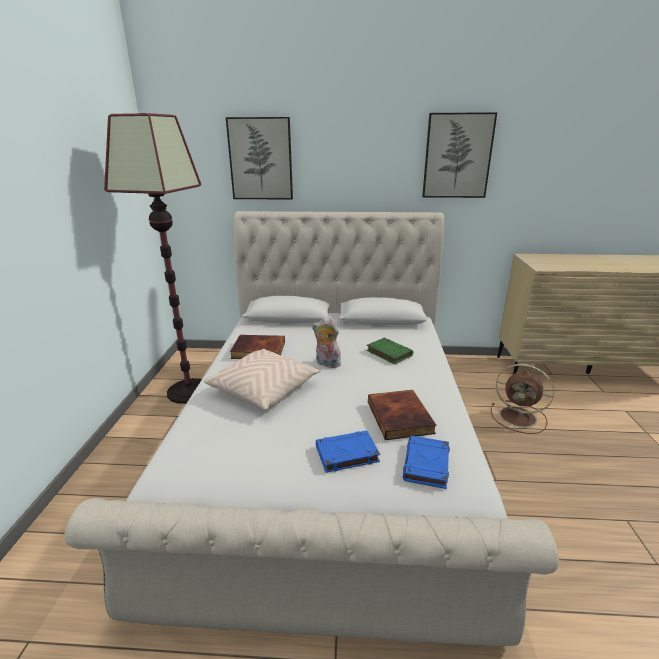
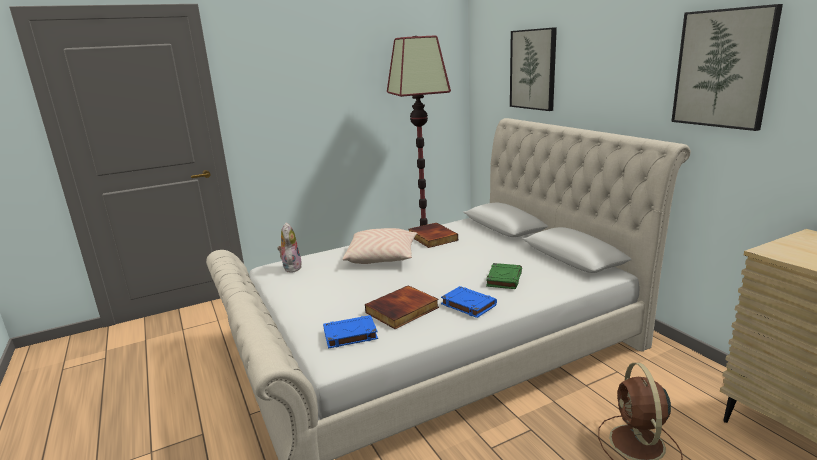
camera: 60 degrees right, 5 degrees down
(326, 364) = (447, 263): plush toy -> plush toy (291, 267)
(346, 454) = (335, 305): blue book -> blue book (468, 305)

